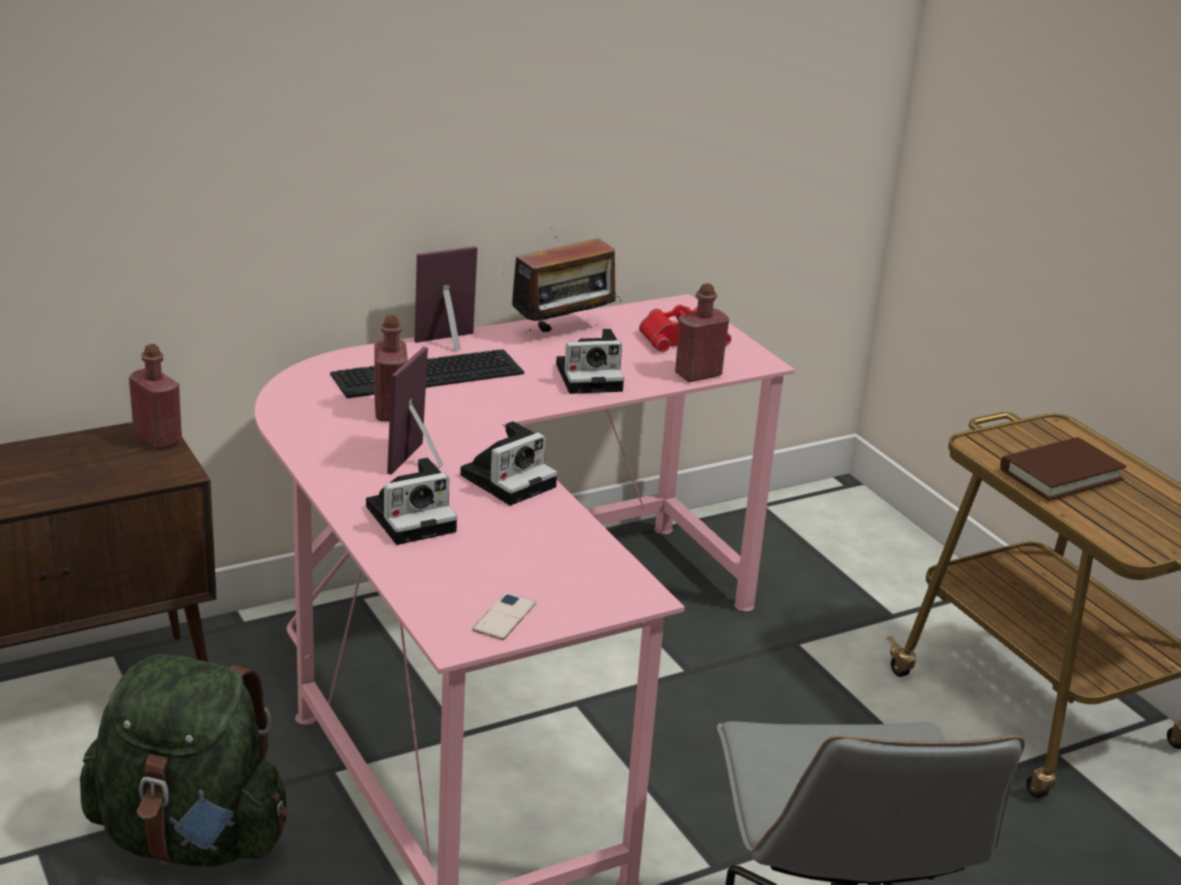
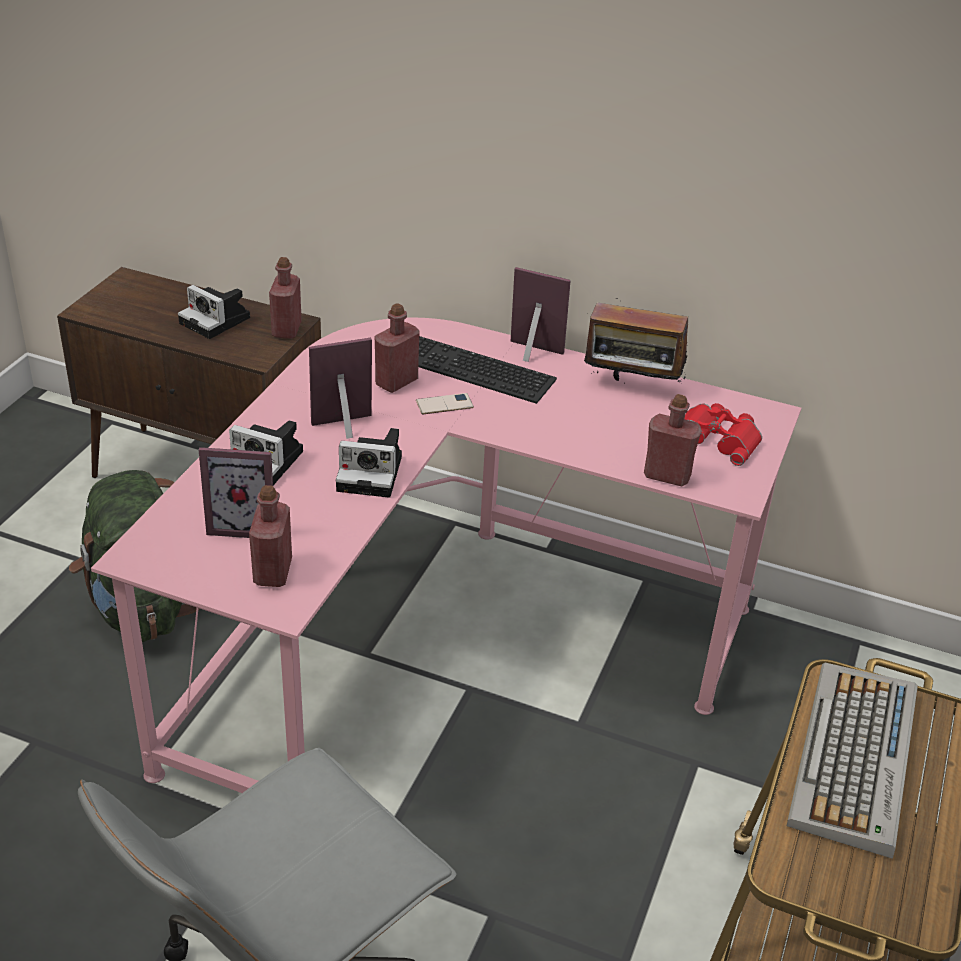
camera: 50 degrees right, 10 degrees up
(492, 566) = (244, 524): none -> picture frame
(504, 617) = (184, 562): phone -> phone (444, 404)
(582, 581) = (273, 572): none -> red bottle
(592, 377) = (580, 432): camera -> camera (217, 321)
(1060, 474) = (855, 759): brown book -> keyboard

